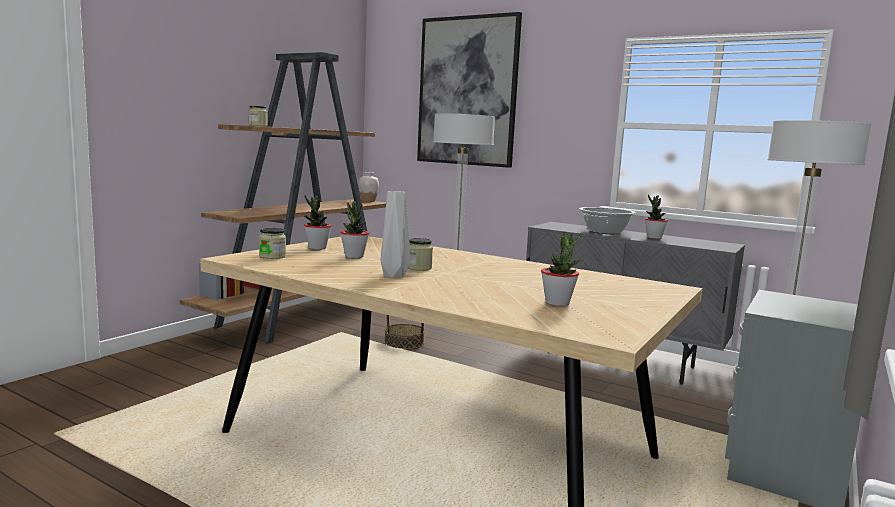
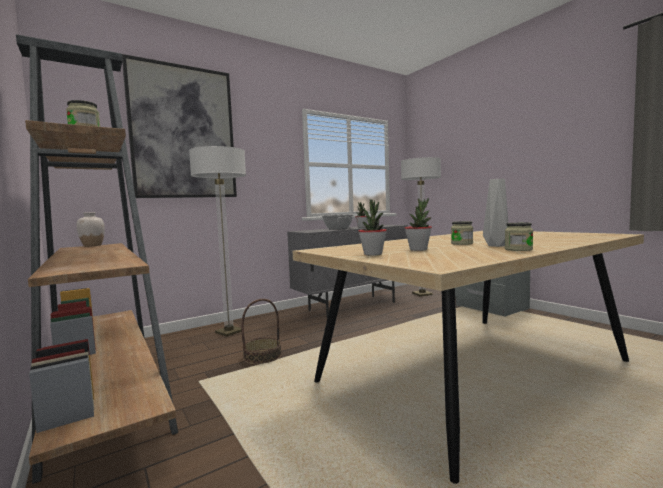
camera: 65 degrees left, 5 degrees down
(272, 256) = (424, 260): jar -> jar (518, 249)
(557, 303) = (550, 235): potted plant -> none

